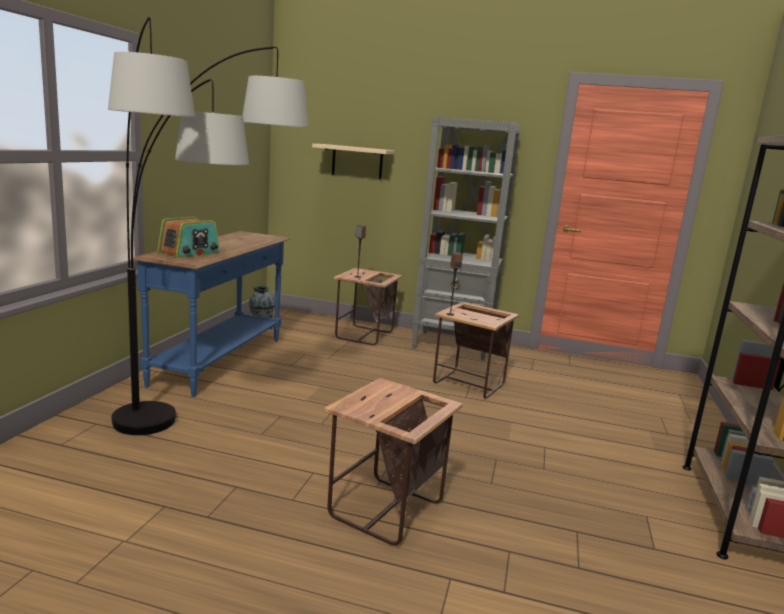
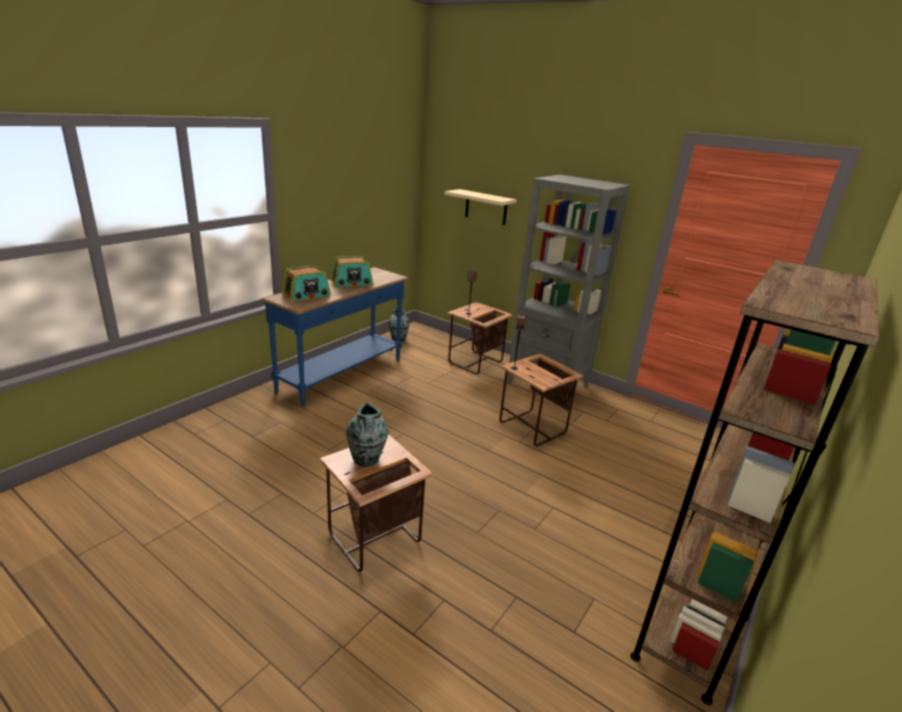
camera: 20 degrees right, 10 degrees up
(192, 446) = (275, 451): floor lamp -> none
(231, 242) = (352, 283): none -> radio
(380, 401) = (366, 459): none -> vase

